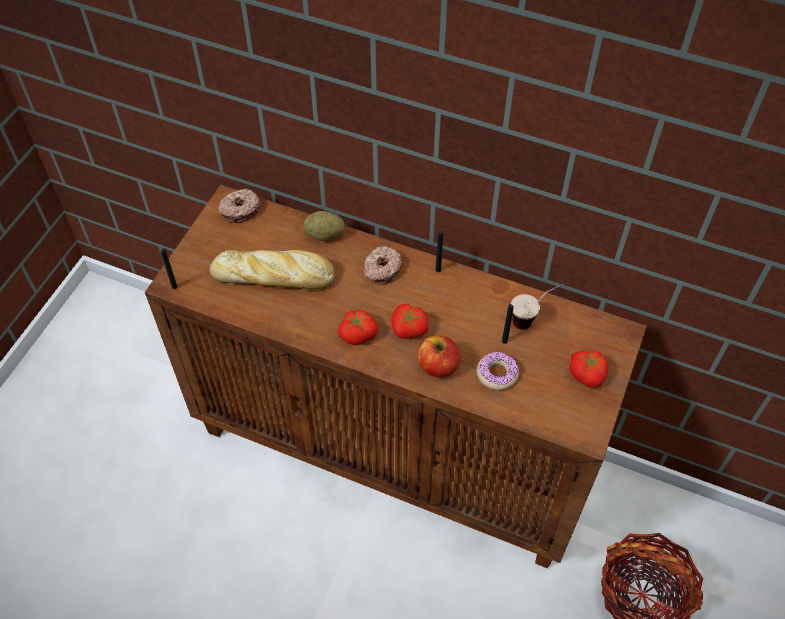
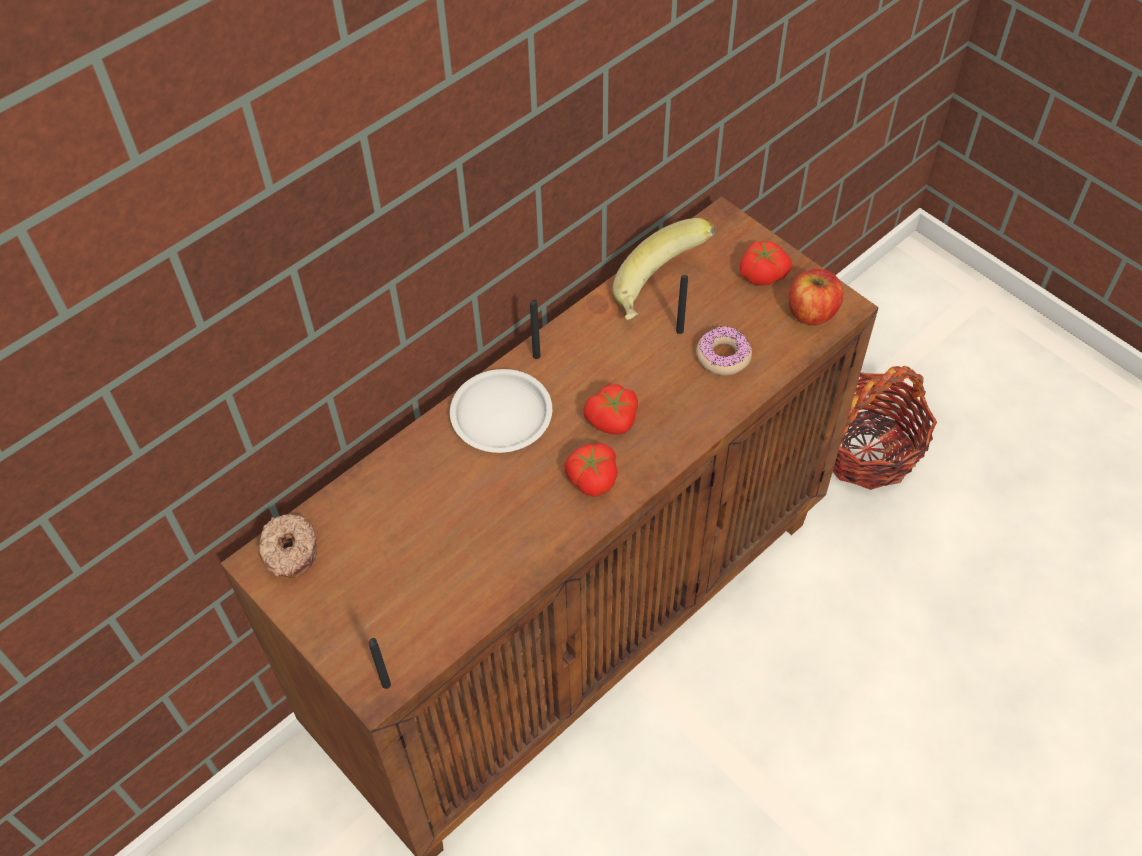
camera: 65 degrees left, 0 degrees up
(275, 276) = (442, 544): bread -> none
(324, 235) = (403, 460): potato -> none
(382, 269) = (500, 415): donut -> white plate
(438, 366) = (683, 410): apple -> apple (811, 312)
(533, 319) = (661, 291): cup -> banana

